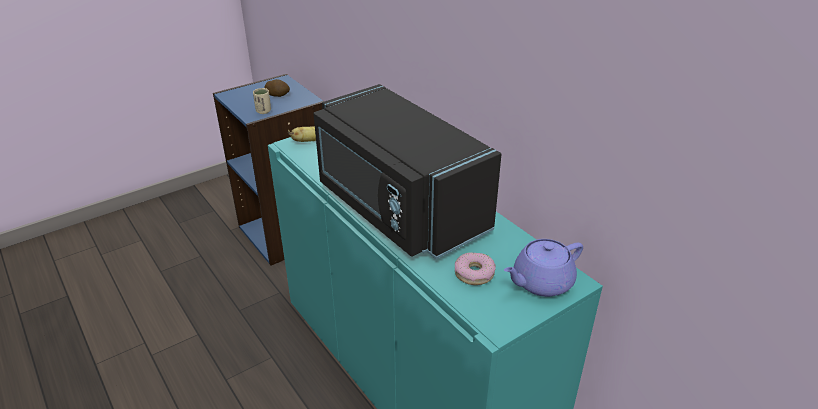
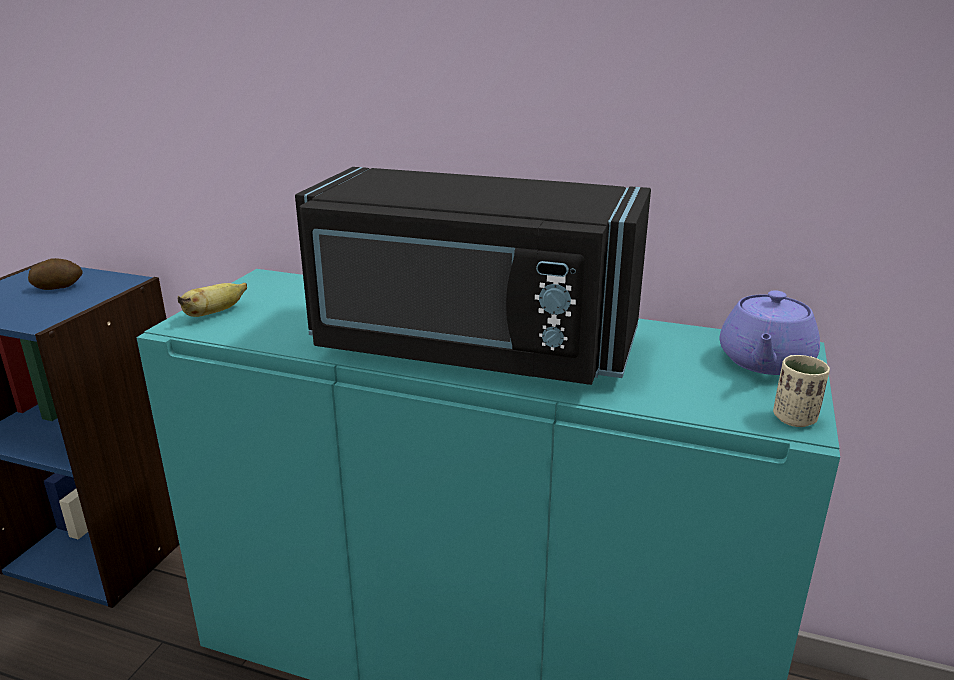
camera: 35 degrees left, 10 degrees down
(263, 111) = (54, 311): beige cup -> beige cup (794, 419)
(474, 273) = (679, 381): donut -> none

